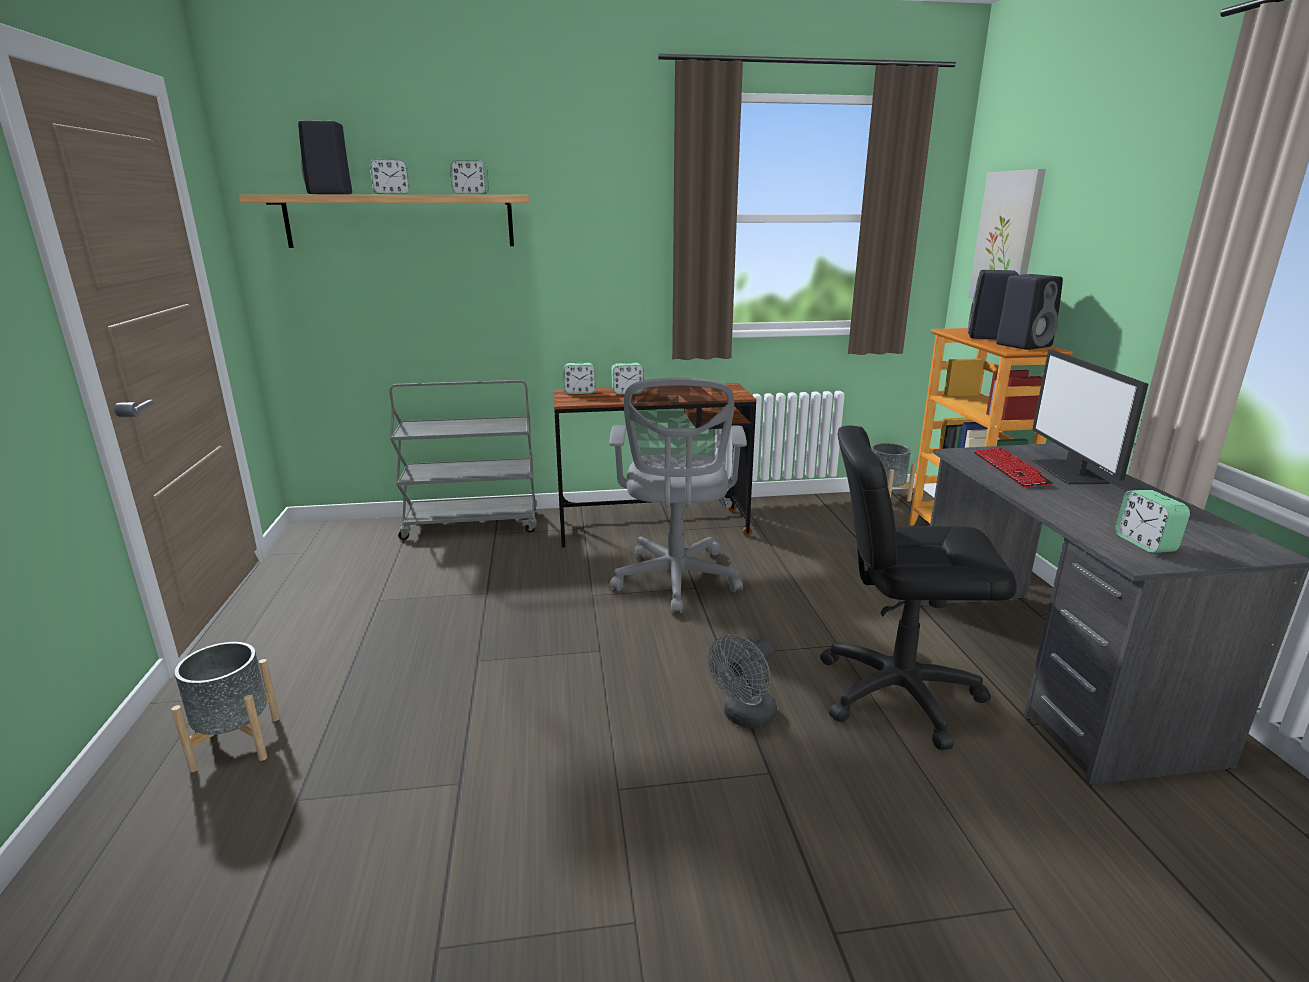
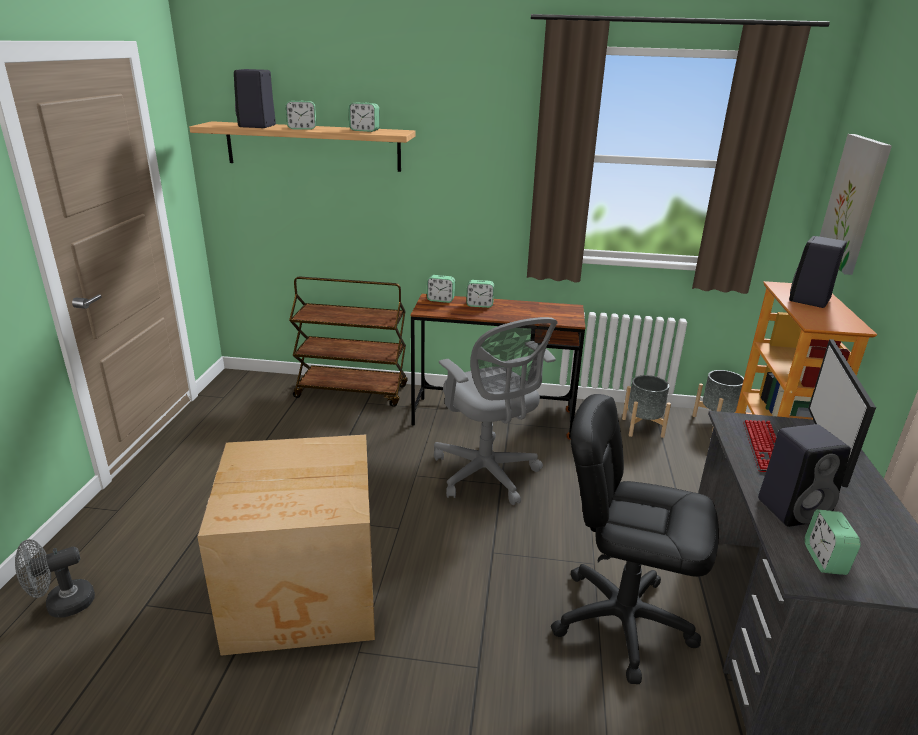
camera: 15 degrees right, 5 degrees up
(237, 742) = (125, 550): grey planter -> grey planter (642, 427)
(472, 524) = (352, 391): grey cart -> brown cart
(517, 740) = (305, 592): none -> cardboard box
(676, 581) = (487, 475): grey office chair -> grey office chair turned 45 degrees counterclockwise
(745, 718) = (482, 614): grey fan -> grey fan (62, 605)
(1024, 345) = (834, 318): black speaker -> black speaker (794, 509)

